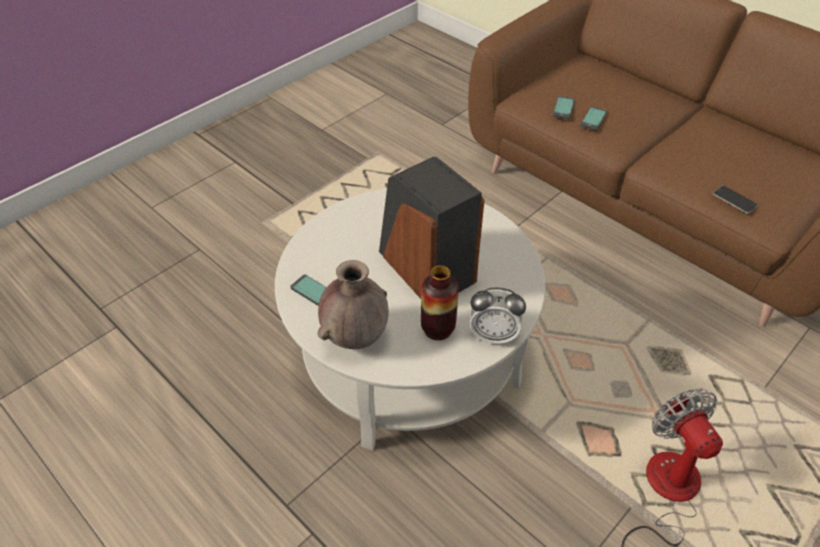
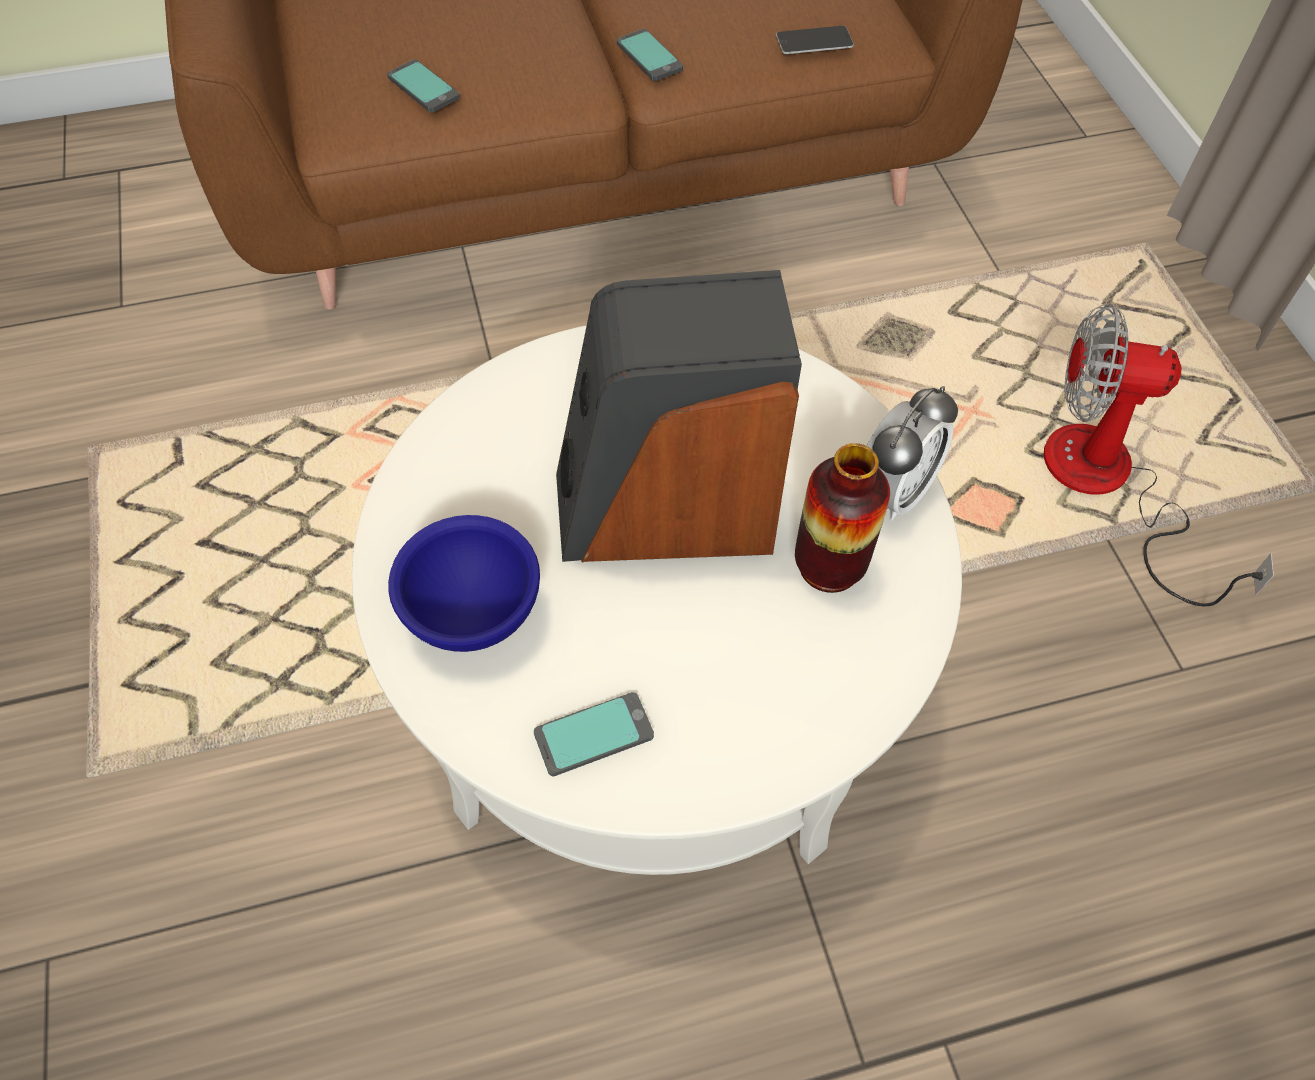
camera: 60 degrees left, 10 degrees up
(339, 238) = (471, 613): none -> blue bowl
(355, 337) = (768, 714): brown vase -> none
(593, 119) = (490, 70): phone -> phone (649, 56)

